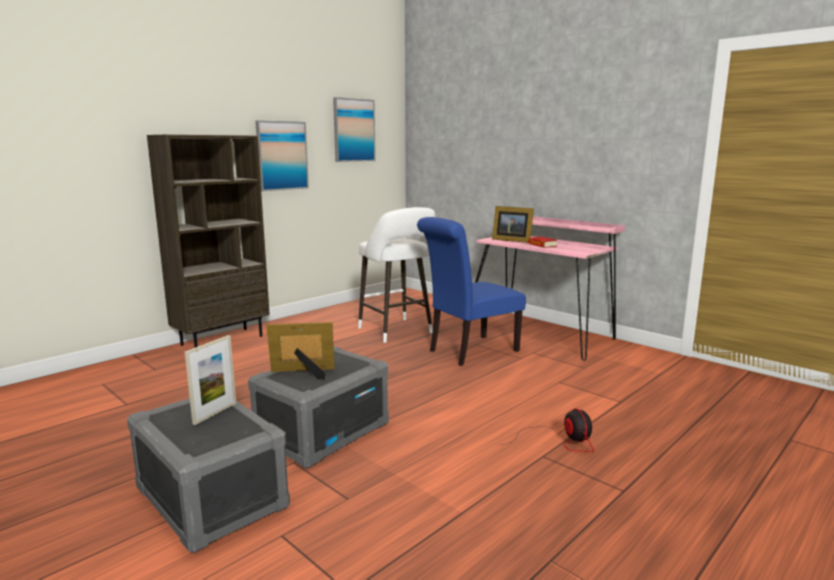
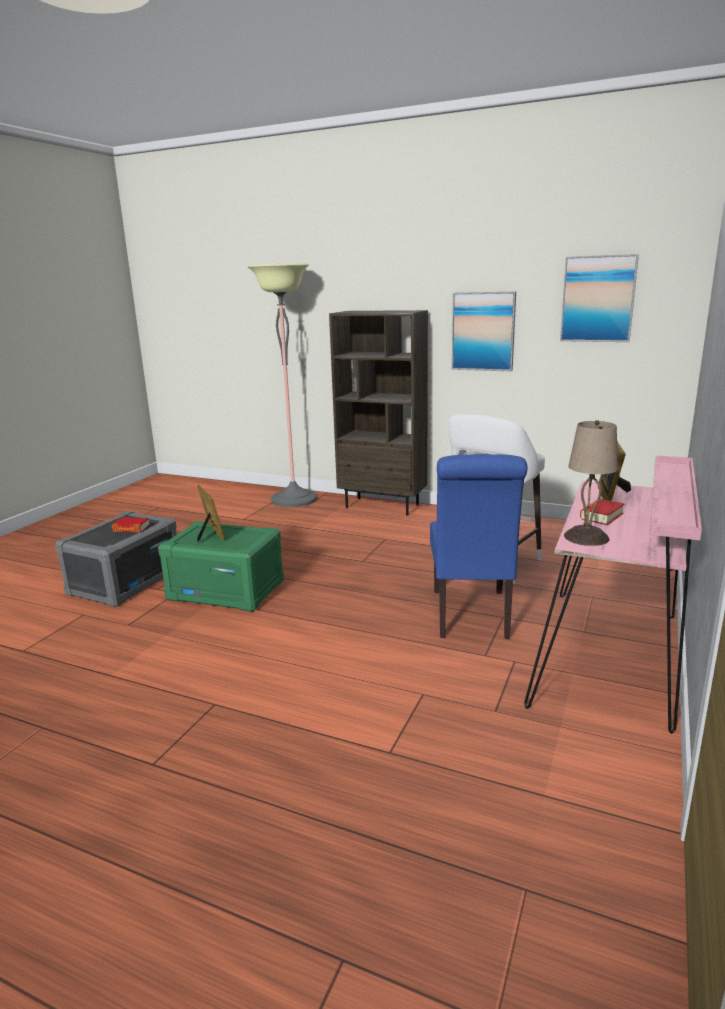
camera: 70 degrees right, 5 degrees up
(118, 371) = (294, 499): none -> floor lamp
(215, 413) = (131, 528): picture frame -> book
(323, 432) = (227, 590): grey storage box -> green storage box
(469, 351) = (471, 617): blue chair -> blue chair turned 120 degrees counterclockwise
(559, 441) = (250, 711): fan -> none
(573, 250) = (585, 537): none -> beige table lamp

